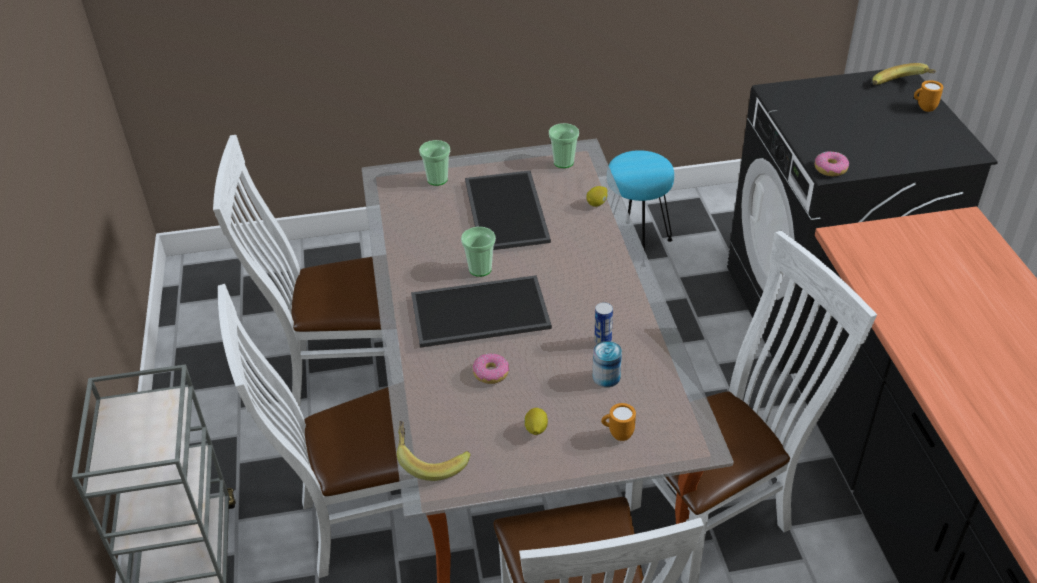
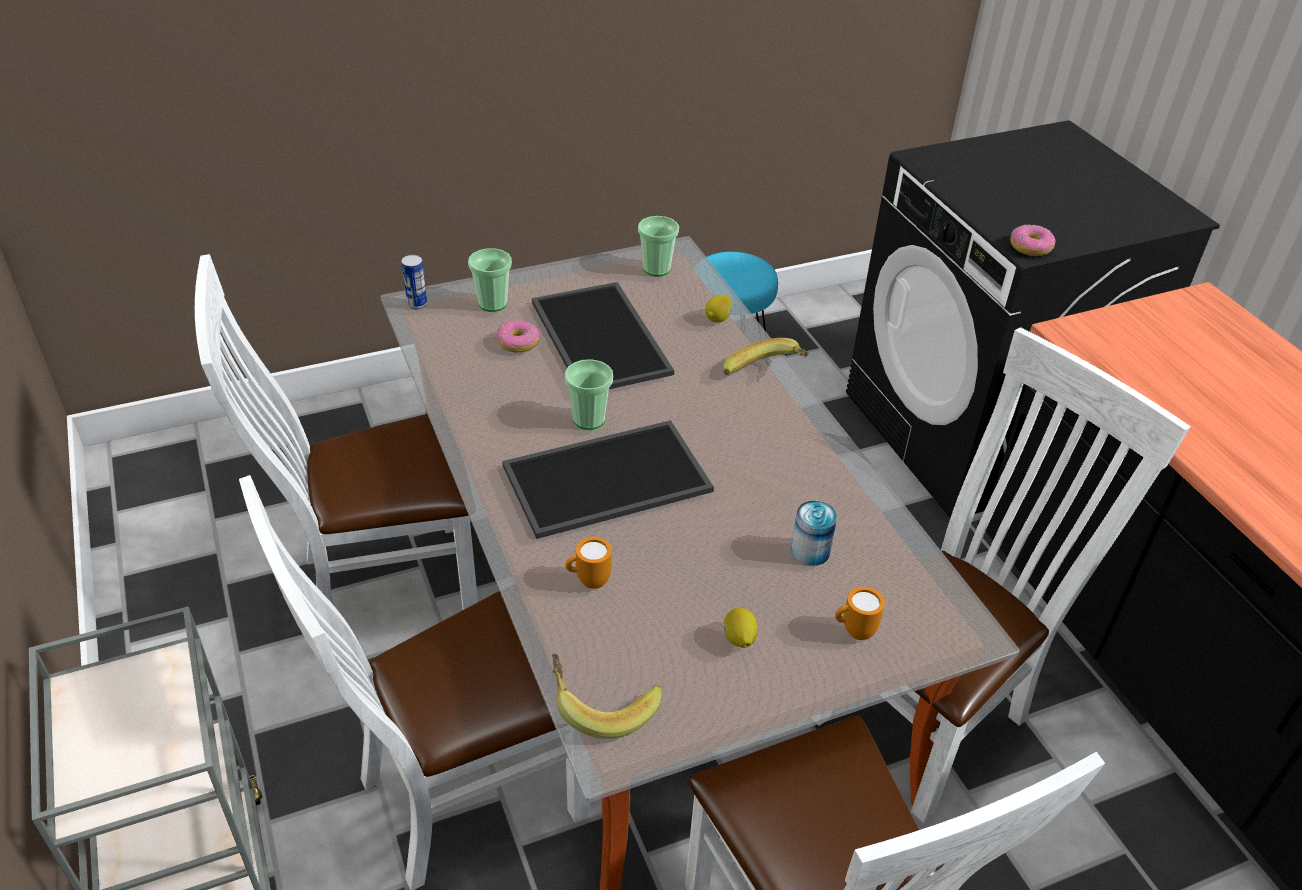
camera: 15 degrees left, 0 degrees up
(491, 373) = (650, 564): donut -> donut (518, 343)
(602, 341) = (788, 501): can -> can (417, 304)
(902, 87) = (1070, 145): banana -> banana (765, 375)
(923, 108) = (1106, 168): orange mug -> orange mug (588, 581)

